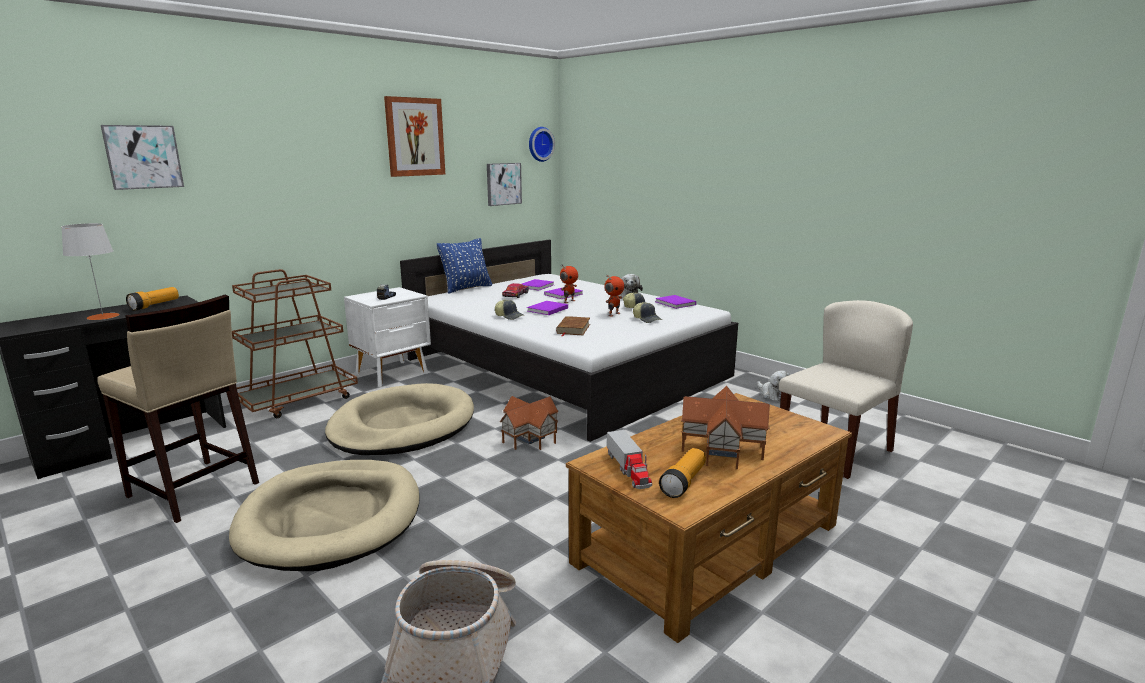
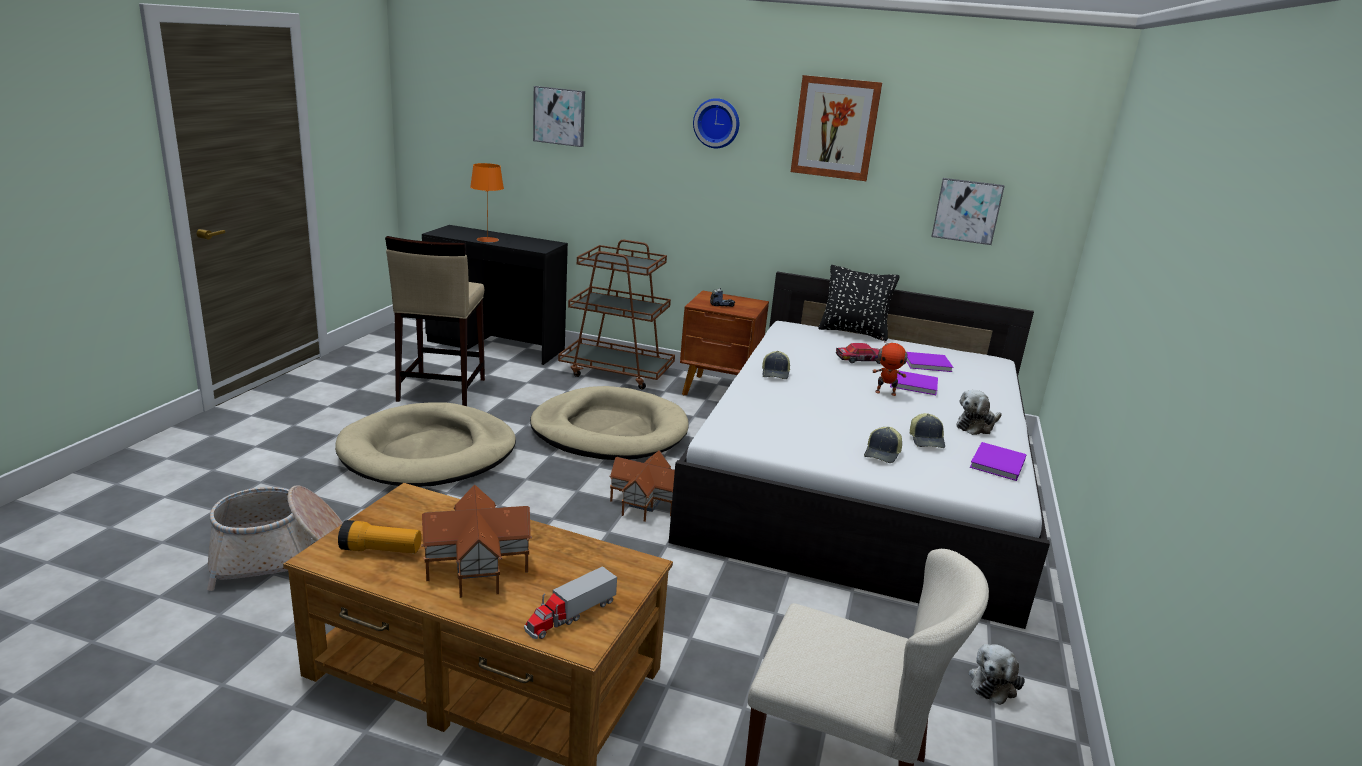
camera: 60 degrees right, 5 degrees up
(103, 316) = (487, 240): grey table lamp -> orange table lamp
(155, 305) = (528, 243): flashlight -> none
(393, 374) = (720, 391): white nightstand -> brown nightstand
(466, 288) = (853, 332): blue pillow -> black pillow
(539, 144) = (1057, 163): wall clock -> wall clock (717, 123)
(547, 310) = (828, 387): purple book -> none
(573, 329) = (773, 414): brown book -> none
(613, 314) = (871, 428): toy robot -> none
(628, 469) = (399, 516): toy truck -> toy truck (570, 615)

